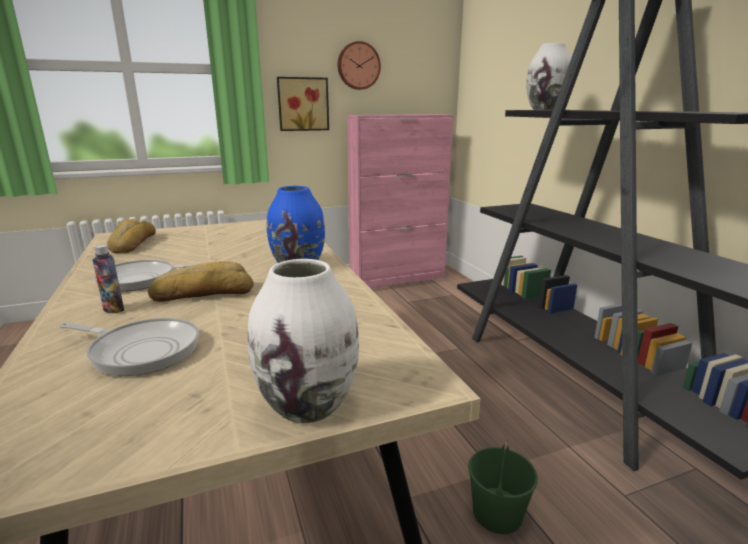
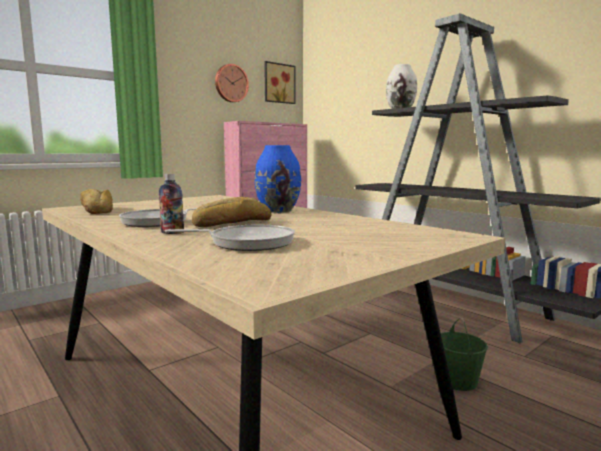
camera: 20 degrees left, 10 degrees down
(303, 104) = (187, 111): picture -> picture (278, 83)
(308, 404) = (416, 246): white vase -> none

